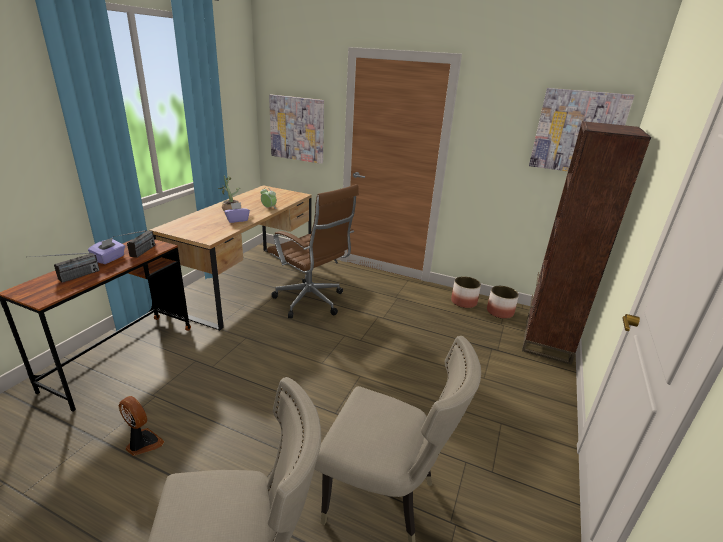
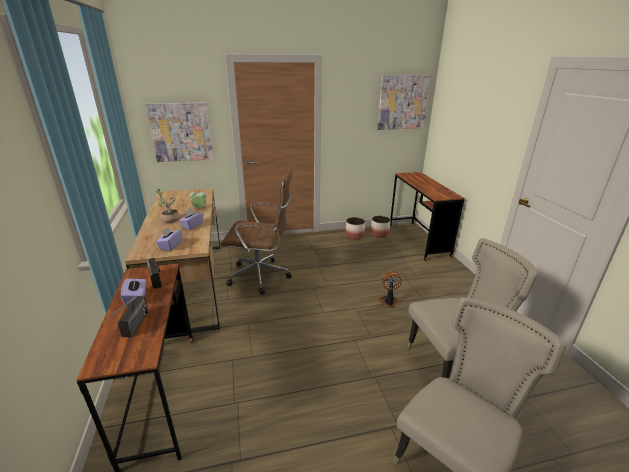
camera: 35 degrees left, 0 degrees up
(142, 443) = (278, 438): fan -> fan (388, 302)
(194, 230) = (170, 246): none -> purple tissue box
(547, 340) = (418, 240): brown bookcase -> brown desk

